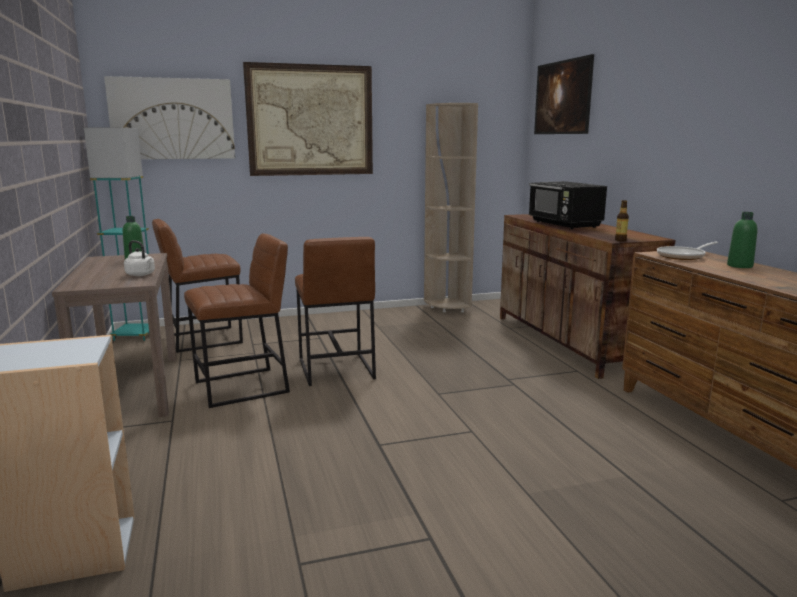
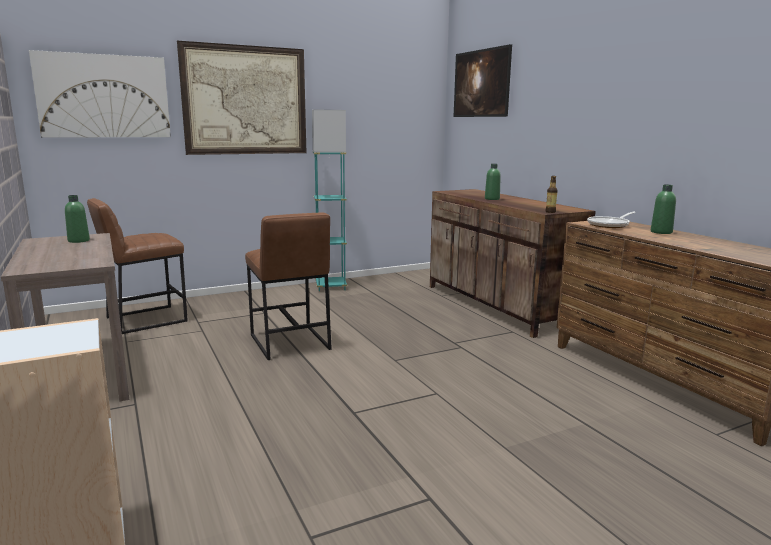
camera: 10 degrees left, 0 degrees up
(135, 335) = (70, 319): turquoise floor lamp -> turquoise floor lamp (331, 287)
(141, 275) = (94, 255): white kettle -> none
(243, 387) = (201, 365): brown chair -> none
(448, 309) = (379, 280): beige bookcase -> none
(564, 224) = (492, 199): black microwave -> green bottle

